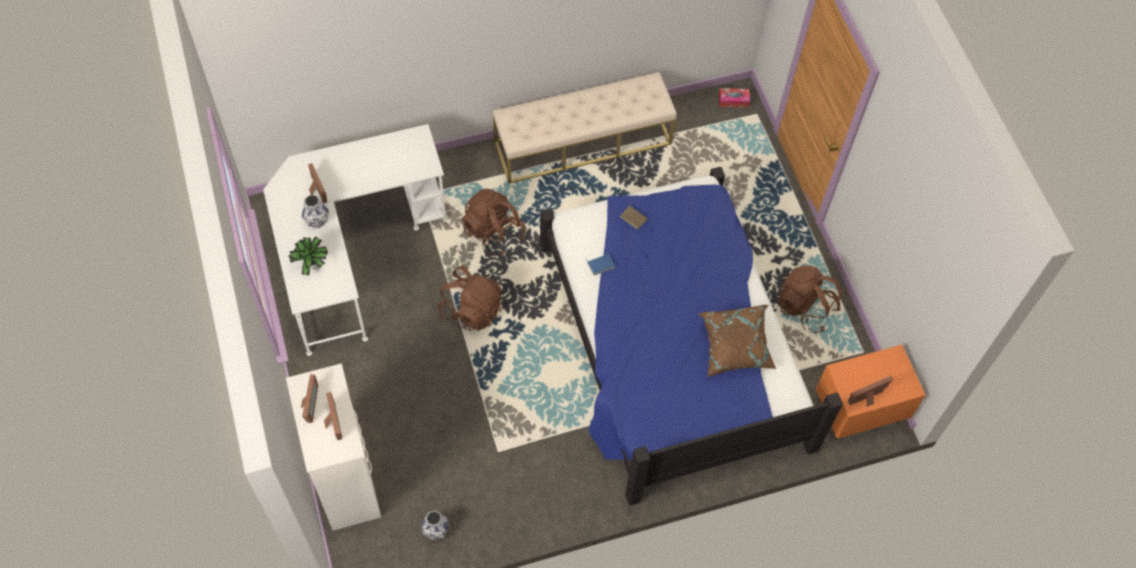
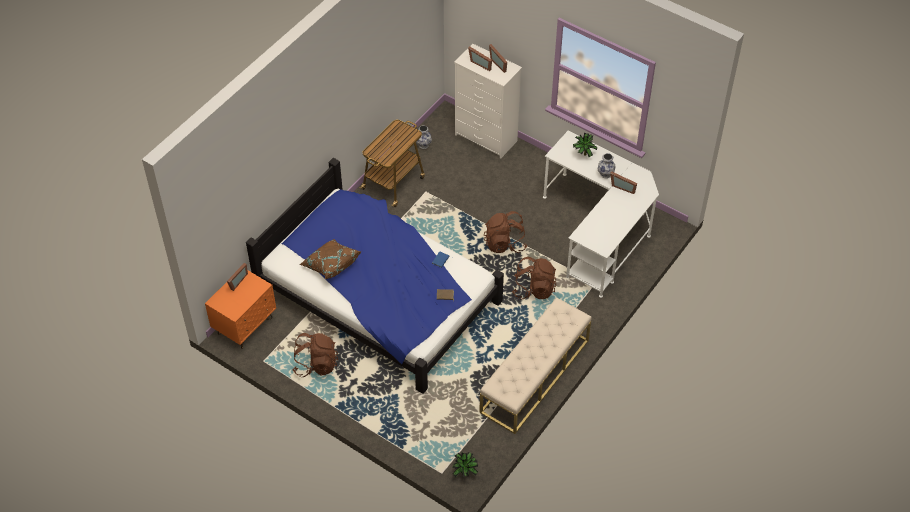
camera: 145 degrees right, 10 degrees down
(525, 496) = (394, 182): none -> cart
(733, 100) = (465, 472): tissue box -> potted plant

